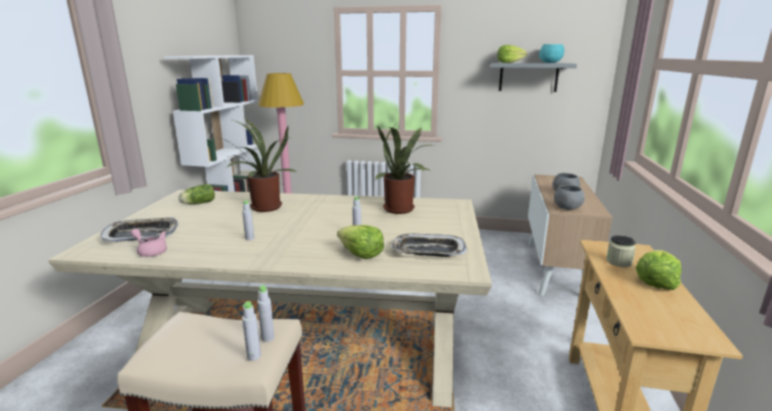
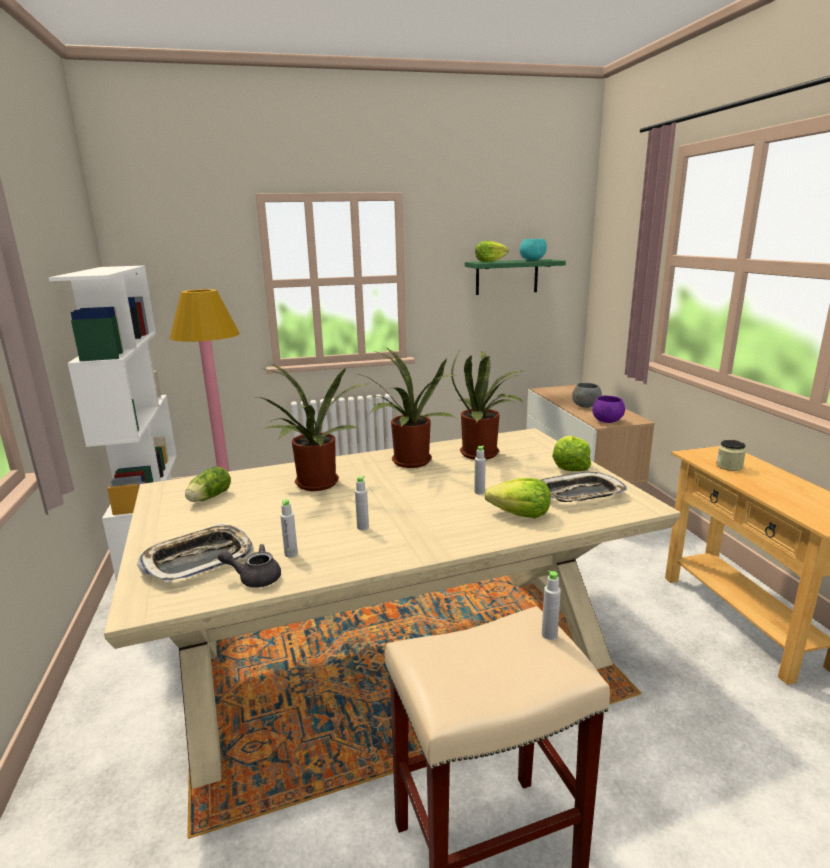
camera: 25 degrees left, 0 degrees up
(150, 251) = (255, 578): pink teapot -> grey teapot
(254, 356) = (565, 658): grey bottle -> grey bottle (291, 554)
(341, 206) = (408, 463): none -> potted plant
(528, 77) = (506, 277): grey shelf -> green shelf
(567, 208) = (607, 421): grey bowl -> purple bowl
(655, 281) = (776, 478): lettuce -> lettuce (569, 466)

